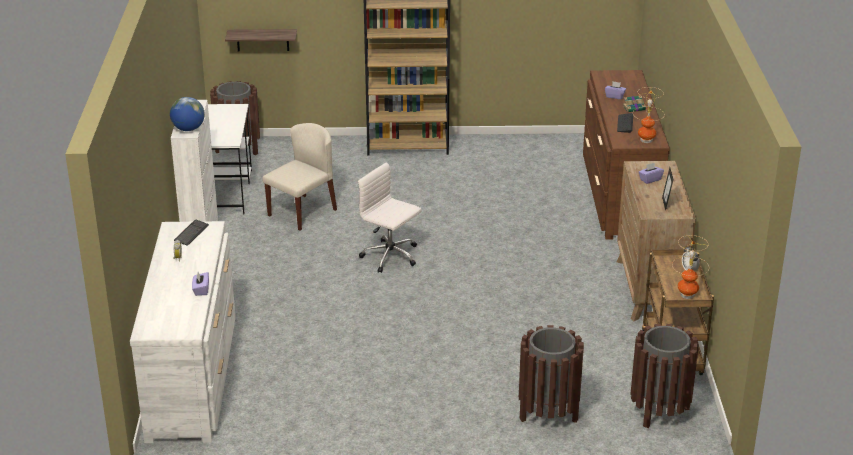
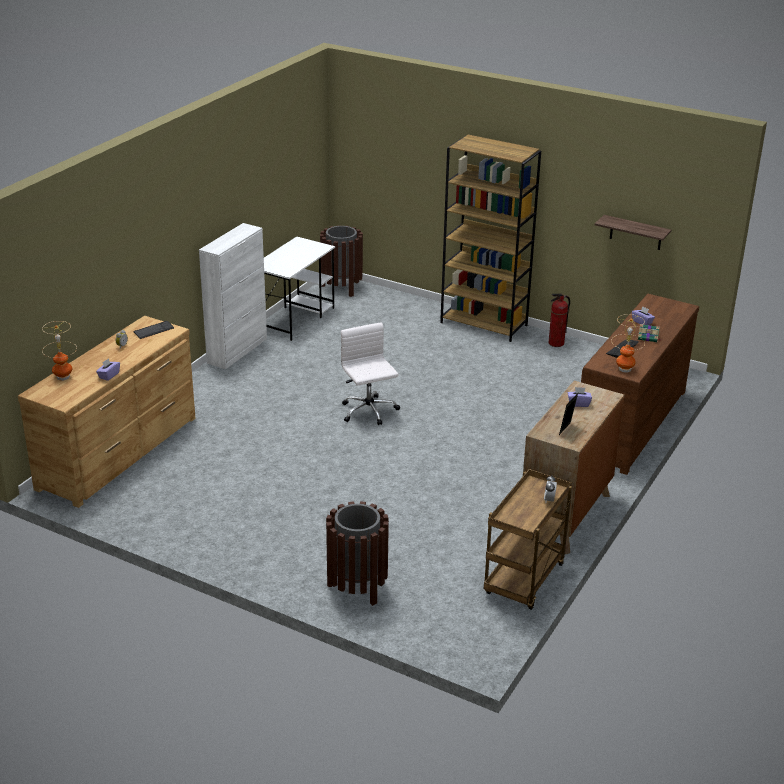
camera: 30 degrees right, 0 degrees up
(188, 129) = (219, 246): globe -> none
(192, 376) = (119, 452): white dresser -> brown dresser
(262, 40) = (378, 194): shelf -> shelf (636, 233)
(302, 212) = (337, 353): beige chair -> none
(488, 144) = (556, 343): none -> fire extinguisher
(659, 411) = (456, 625): brown trash can -> none
(687, 295) = (520, 521): table lamp -> table lamp (63, 377)

